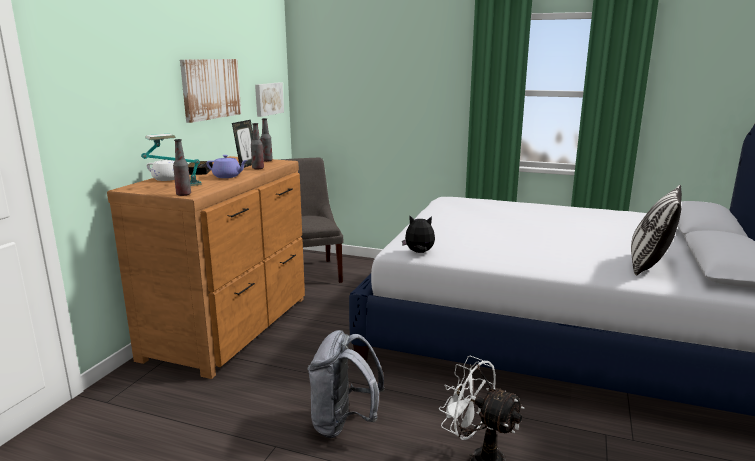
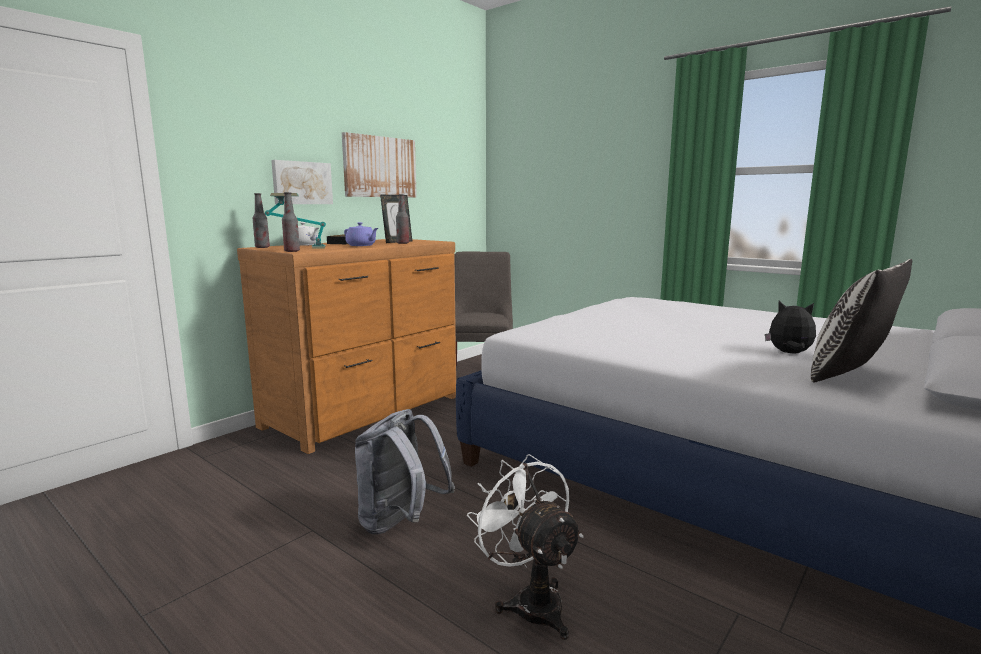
camera: 20 degrees right, 5 degrees down
(267, 160) = (424, 240): bottle -> bottle (262, 247)
(268, 99) = (456, 187): picture -> picture (301, 183)
(419, 253) = (535, 336): plush toy -> plush toy (789, 353)

